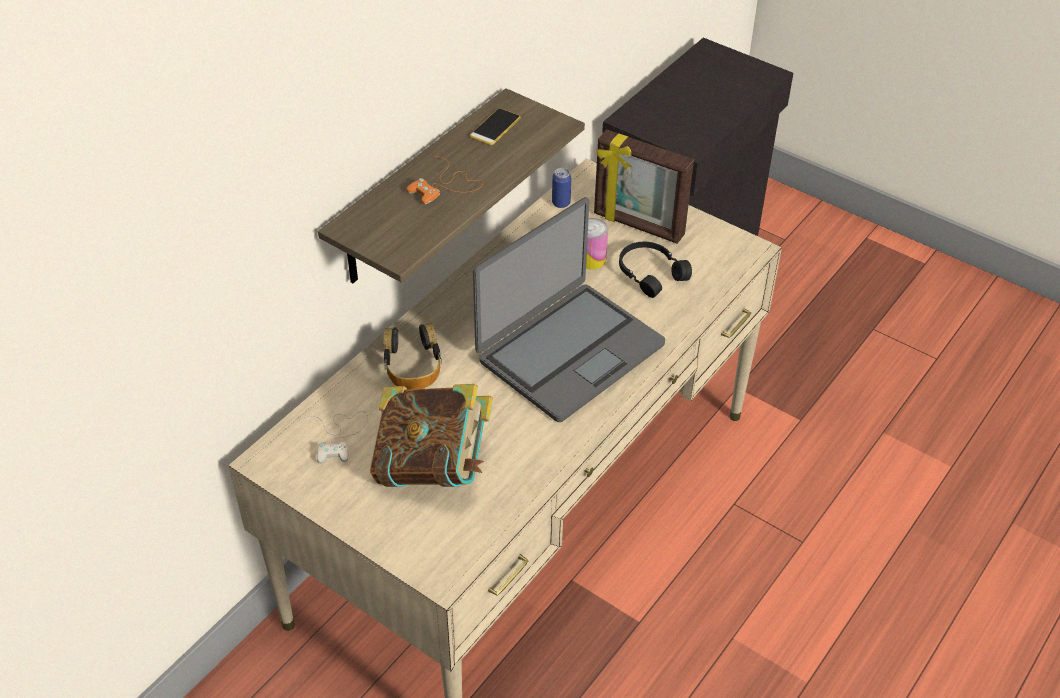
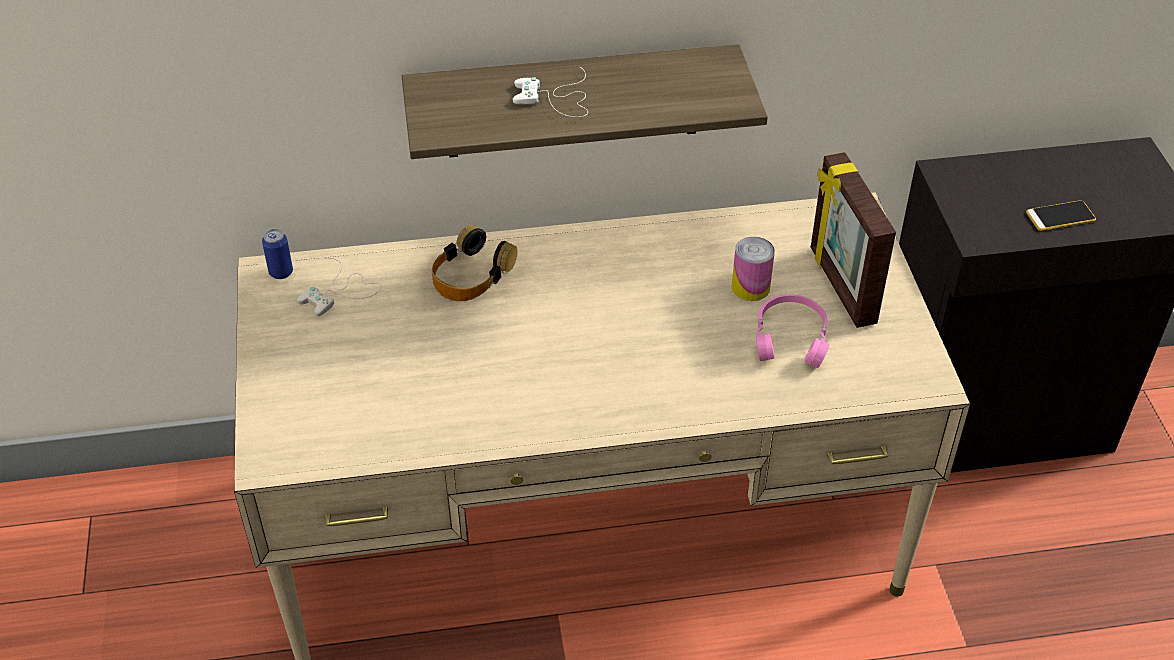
camera: 45 degrees right, 0 degrees up
(433, 466) = (376, 369): book -> none
(446, 186) = (556, 99): orange game controller -> white game controller
(495, 127) = (675, 73): phone -> phone (1060, 216)
(561, 203) = (792, 219): can -> can (281, 272)
(569, 351) = (616, 356): laptop -> none
(650, 273) = (791, 338): black headphones -> pink headphones

